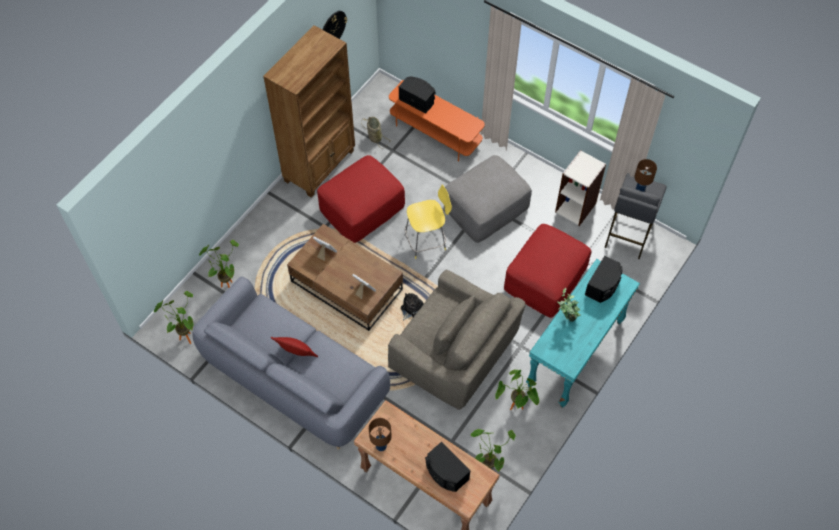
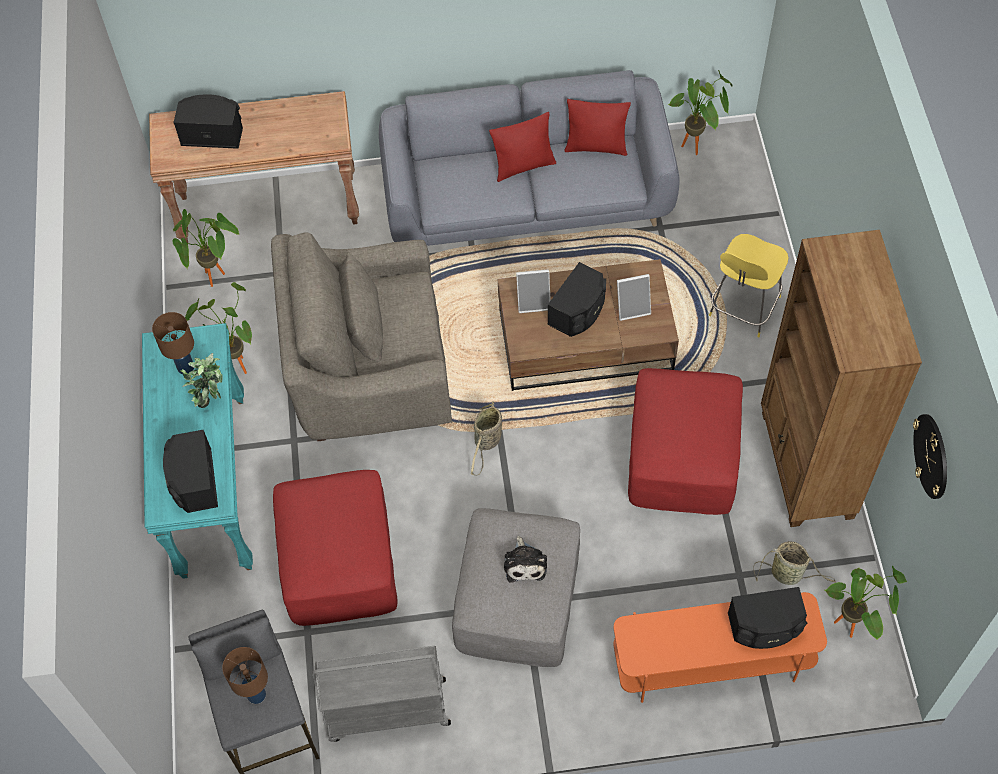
camera: 140 degrees right, 0 degrees up
(227, 284) = (725, 232): potted plant -> potted plant (852, 628)
(252, 335) = (596, 147): none -> red pillow
(349, 270) = (579, 311): none -> black speaker
(381, 446) = (309, 107): brown table lamp -> brown table lamp (186, 368)
(411, 308) = (476, 377): plush toy -> plush toy (525, 563)
(427, 240) = (548, 480): yellow stool -> yellow stool (743, 308)
(435, 276) = (487, 442): none -> basket
(576, 207) = (386, 711): bookcase -> grey cart

